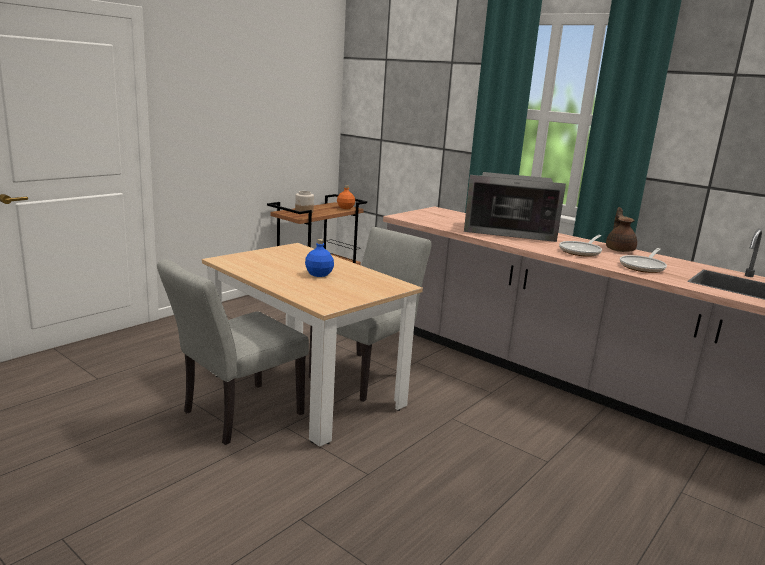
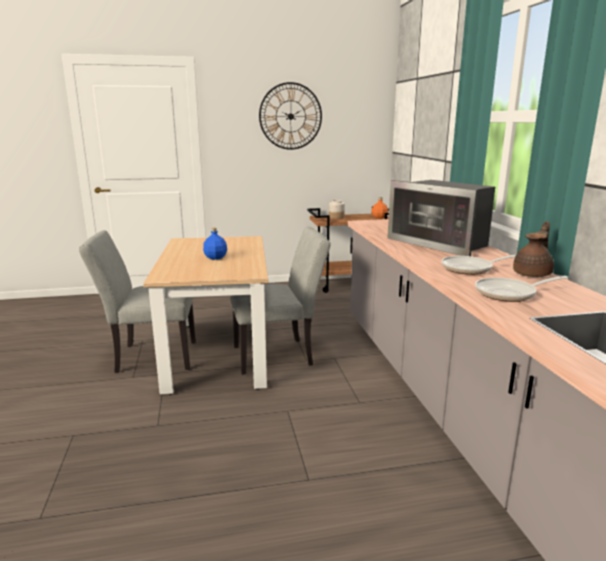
camera: 40 degrees right, 0 degrees up
(250, 92) = (290, 116): none -> wall clock

